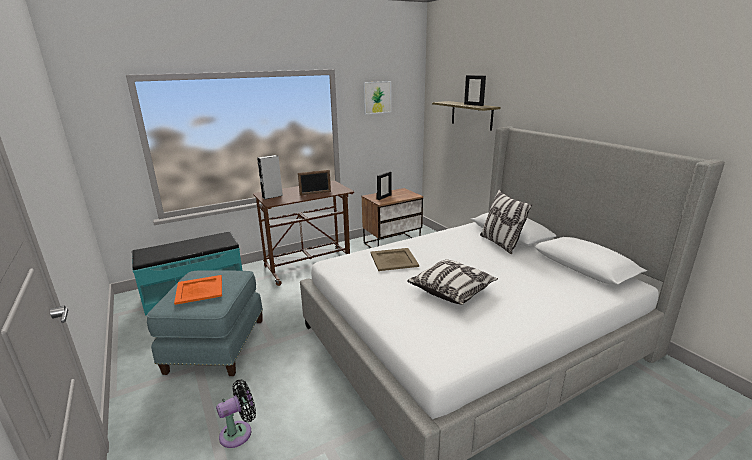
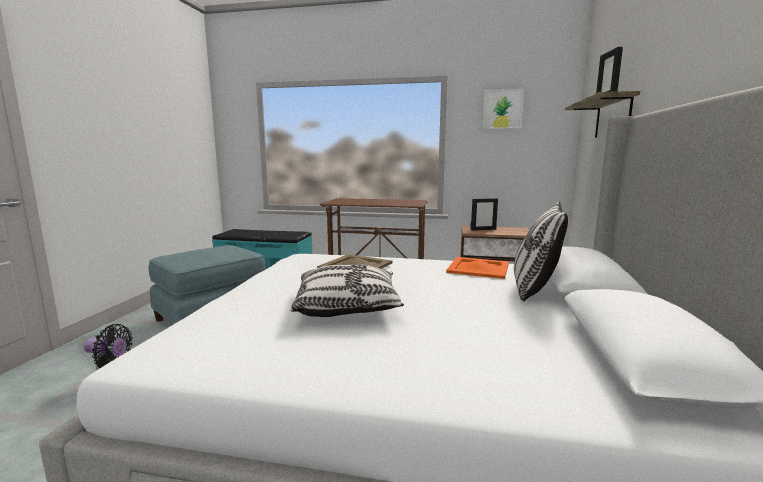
camera: 40 degrees right, 10 degrees down
(199, 289) = (200, 252): orange tray -> orange tray (478, 268)
(272, 196) = (343, 200): grey speaker -> none
(315, 193) = (382, 203): picture frame -> none

